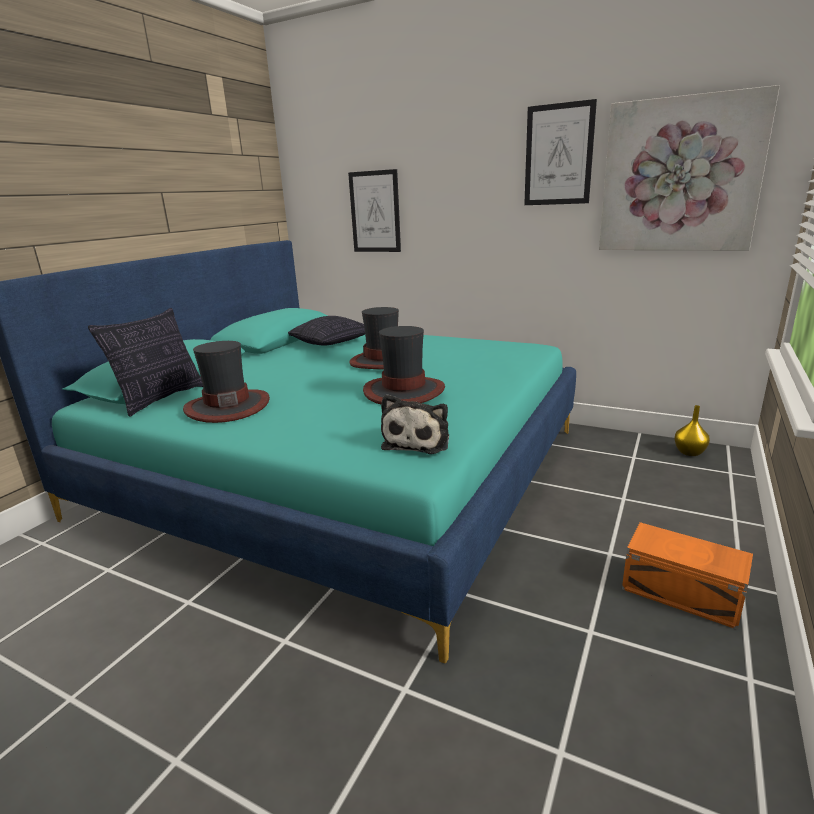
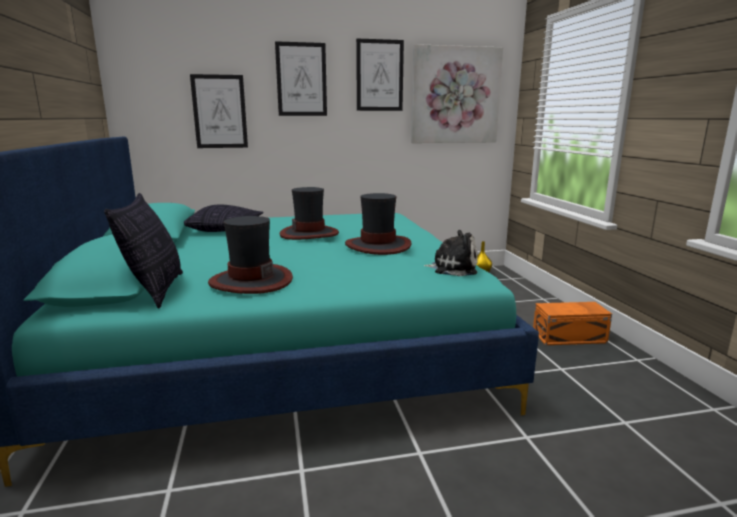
camera: 40 degrees left, 5 degrees down
(418, 441) = (451, 268): plush toy -> plush toy turned 60 degrees counterclockwise
(458, 169) = (301, 79): none -> picture

